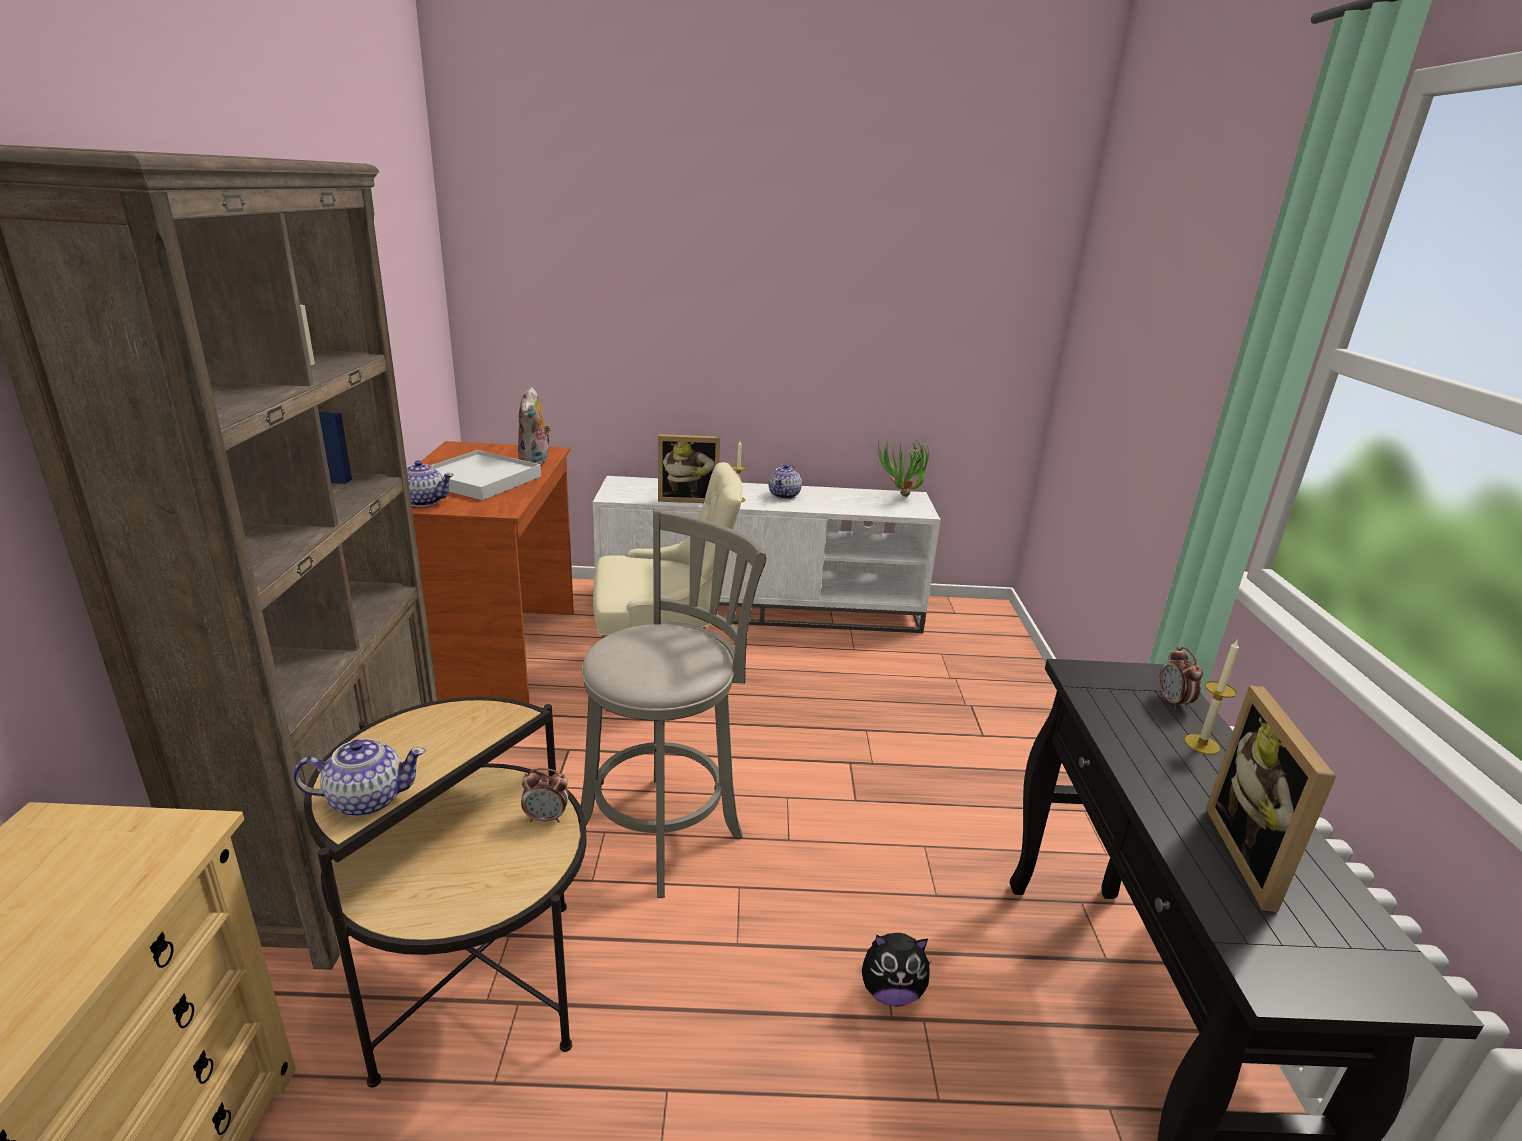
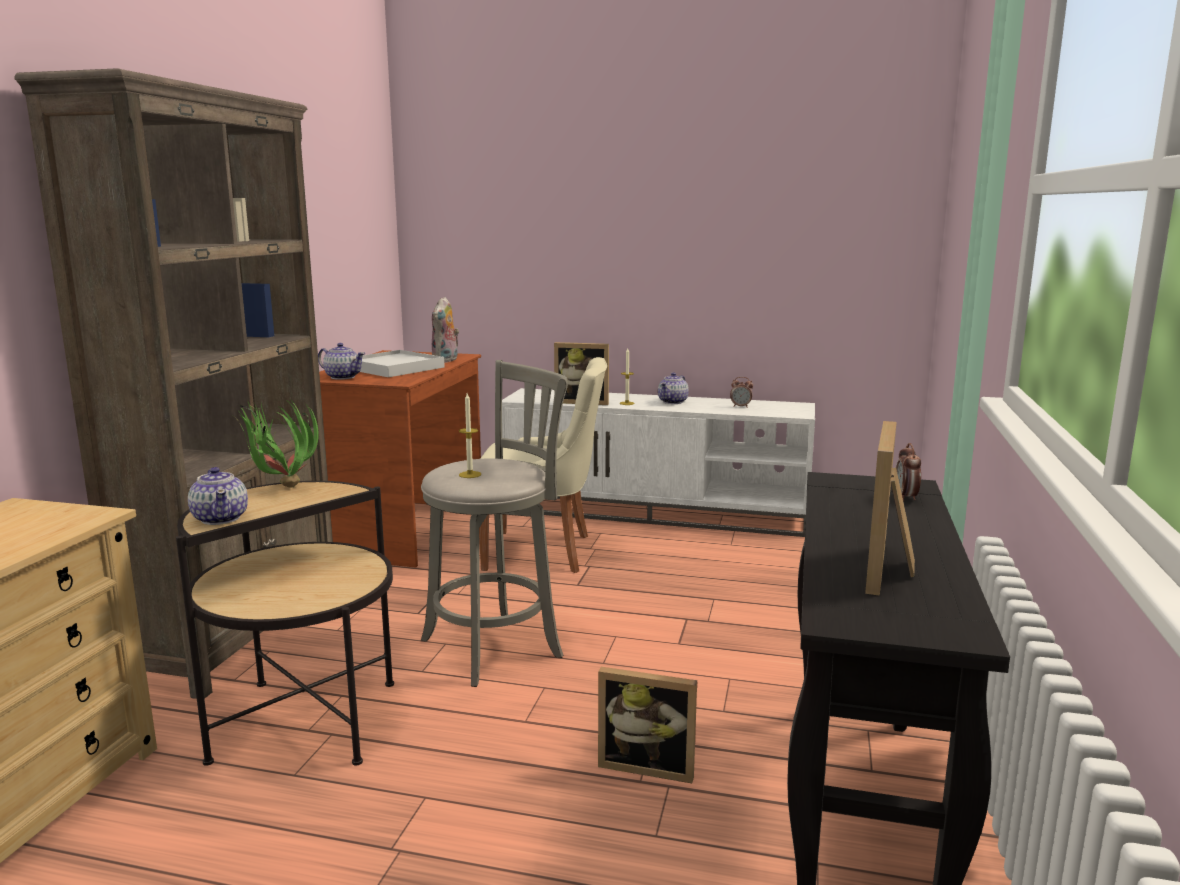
camera: 15 degrees right, 10 degrees down
(366, 799) = (221, 518): teapot -> teapot turned 60 degrees clockwise
(546, 818) = (362, 570): alarm clock -> alarm clock (740, 407)
(891, 991) = (647, 765): plush toy -> picture frame
(900, 498) = (785, 406): potted plant -> potted plant (280, 489)
(1201, 744) = (908, 518): candle -> candle (470, 474)

